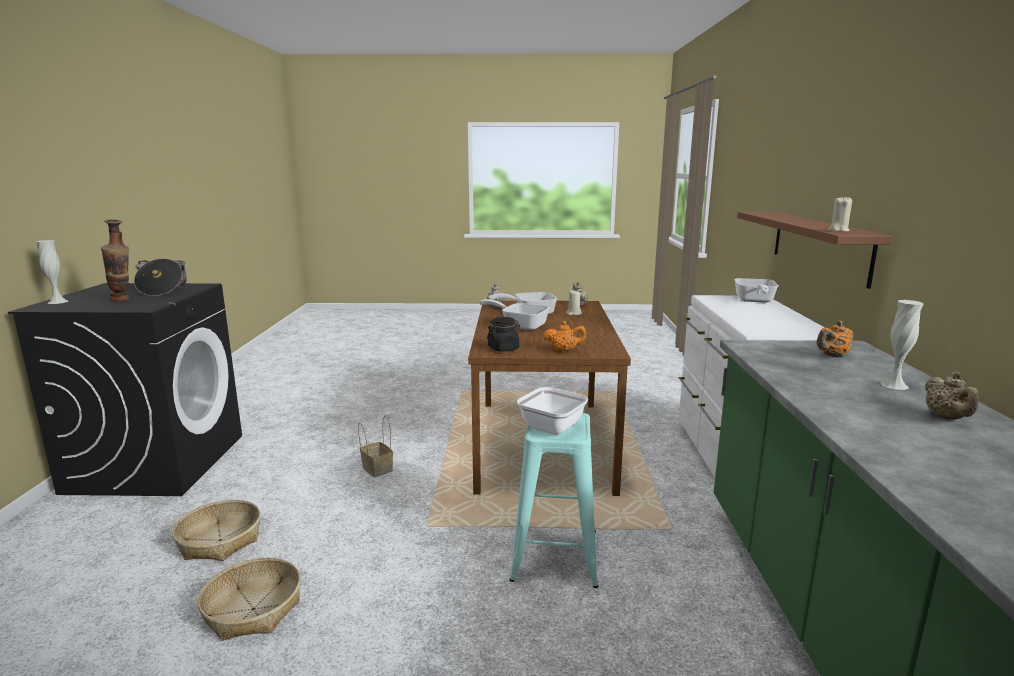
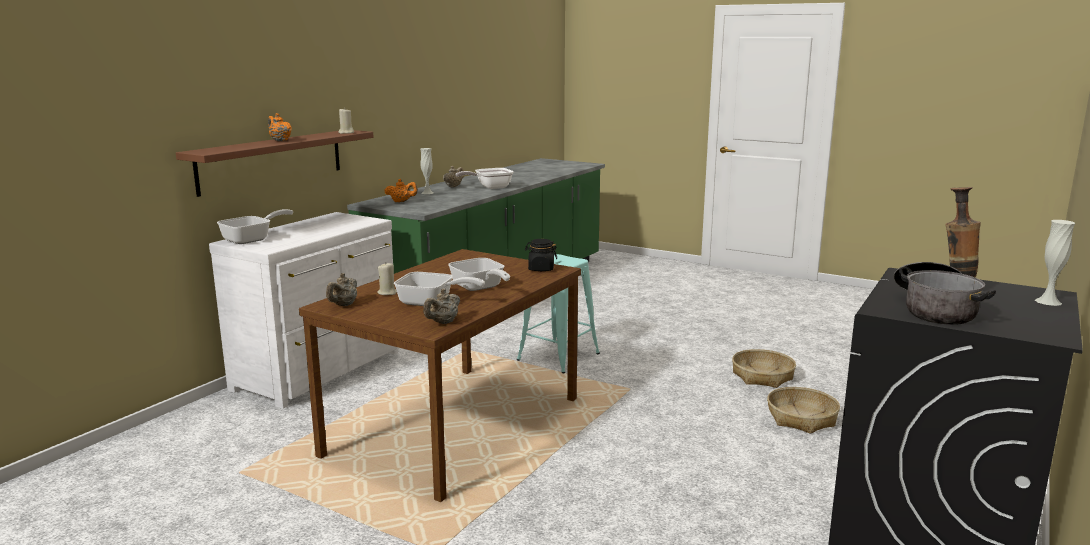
camera: 150 degrees left, 0 degrees up
(376, 468) = (650, 446): basket -> none
(556, 424) = (560, 261): frying pan -> frying pan (490, 187)
(564, 351) = (496, 260): orange teapot -> orange teapot (279, 140)

